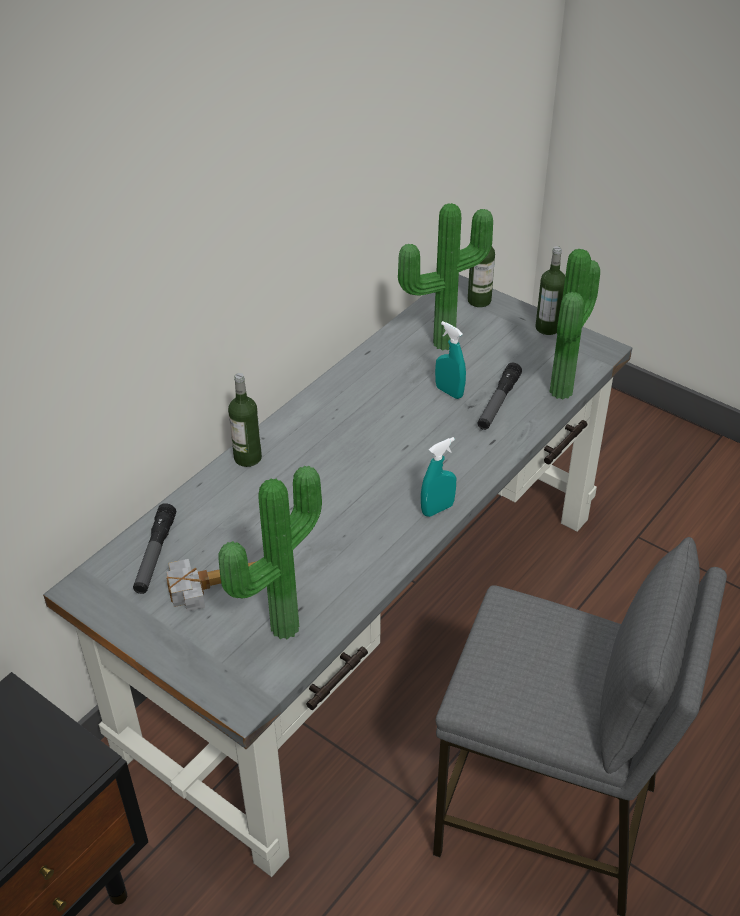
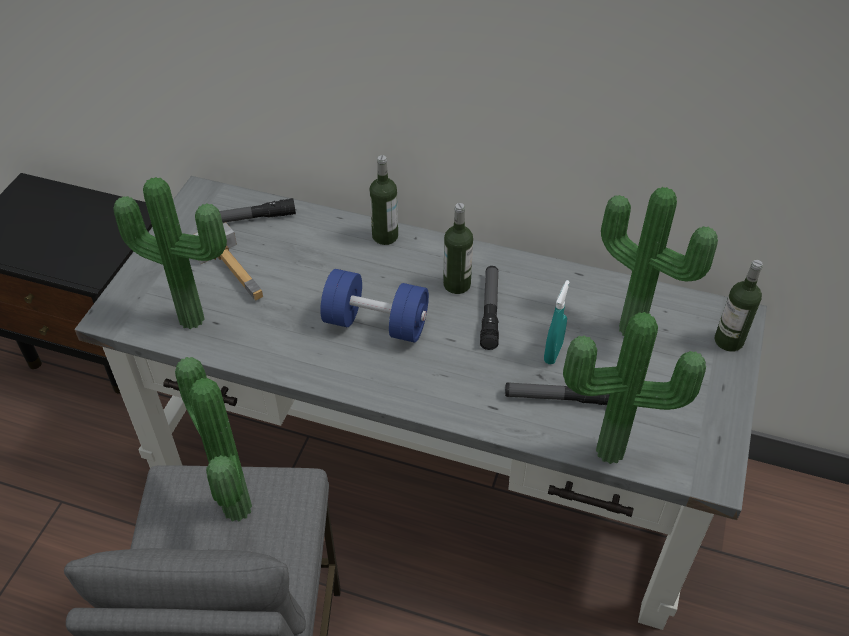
camera: 70 degrees right, 5 degrees up
(362, 490) = (376, 323): none -> blue dumbbell
(384, 415) = (490, 311): none -> flashlight
(437, 509) = (373, 386): turquoise spray bottle -> none
(522, 653) = (232, 511): none -> potted plant
(547, 328) = (721, 415): bottle -> bottle (457, 284)

